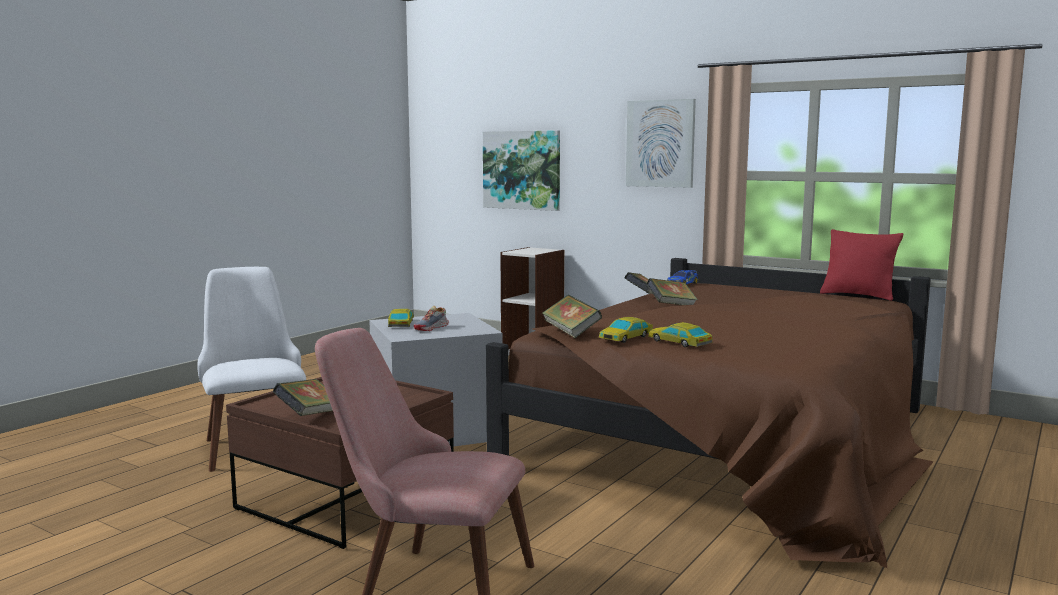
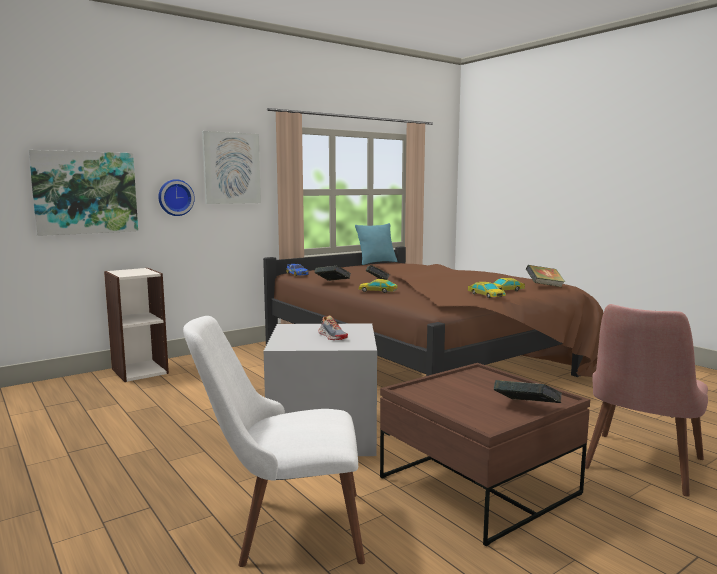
camera: 70 degrees left, 0 degrees up
(401, 324) = (302, 343): toy car -> toy car (377, 291)
(571, 332) = (461, 301): book -> book (544, 286)
(597, 177) = (175, 197): none -> wall clock
(858, 295) = (376, 262): red pillow -> turquoise pillow

